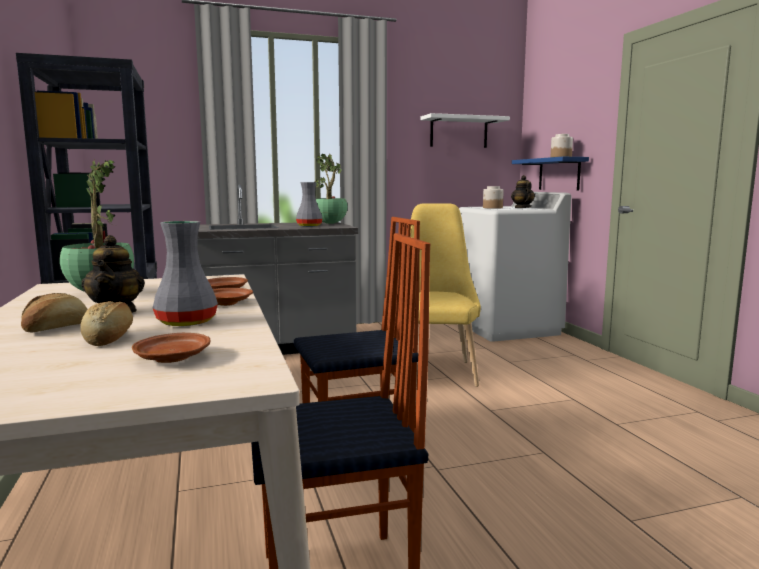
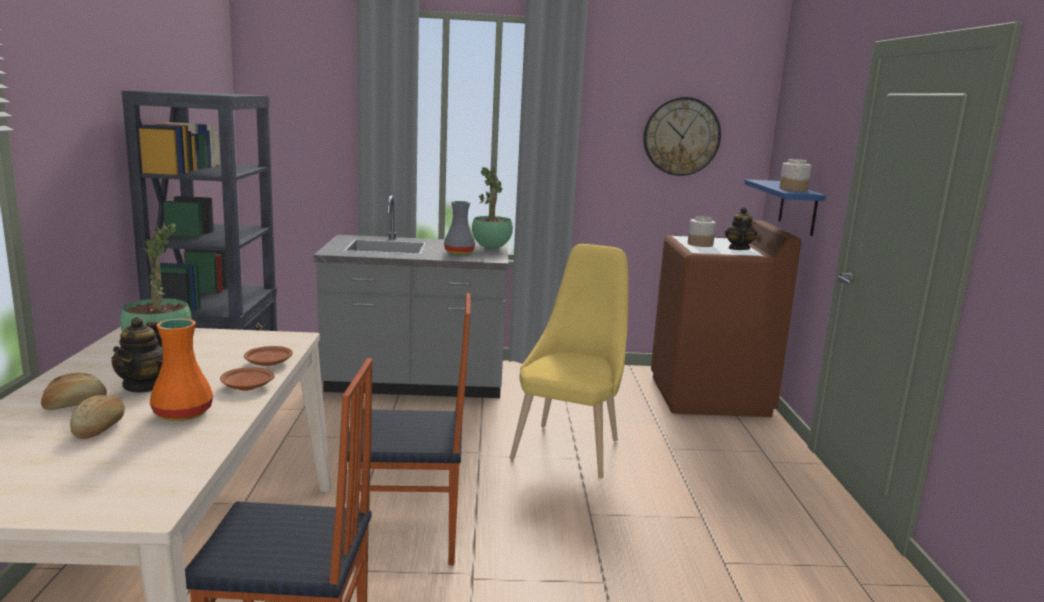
camera: 15 degrees right, 5 degrees up
(172, 358) = (120, 467): brown plate -> none
(186, 322) = (183, 413): grey vase -> orange vase
(458, 132) = (681, 136): white shelf -> wall clock
(507, 328) = (709, 396): white washing machine -> brown washing machine

